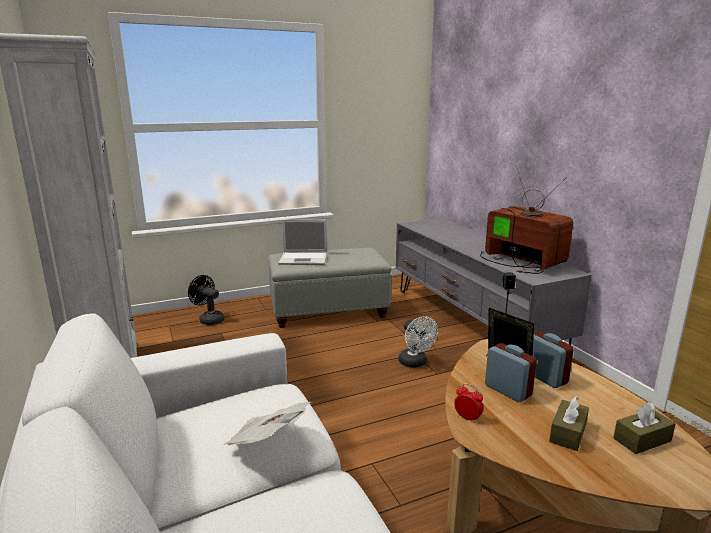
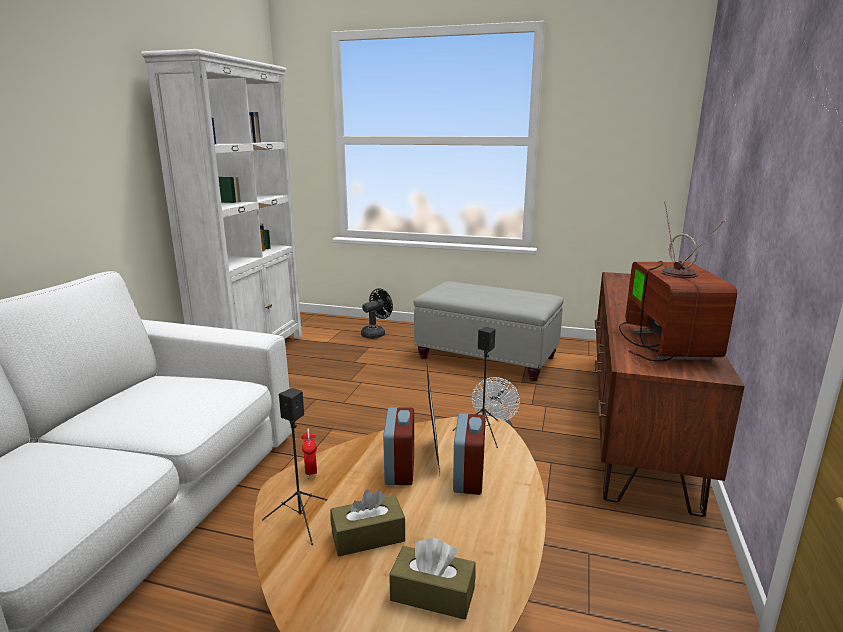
camera: 40 degrees right, 0 degrees up
(209, 319) = (376, 333): black fan -> black fan turned 60 degrees clockwise
(268, 442) = (154, 415): newspaper -> none
(304, 259) = (464, 291): laptop -> none
(472, 321) = (637, 419): grey tv stand -> brown tv stand
(523, 446) = (301, 521): none -> black speaker

